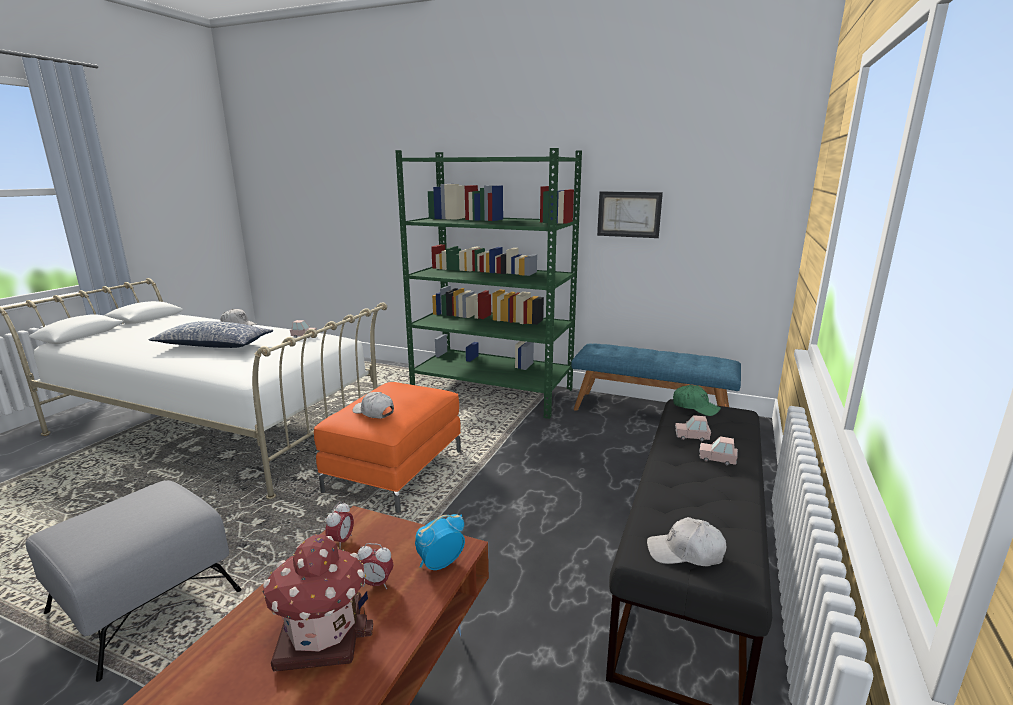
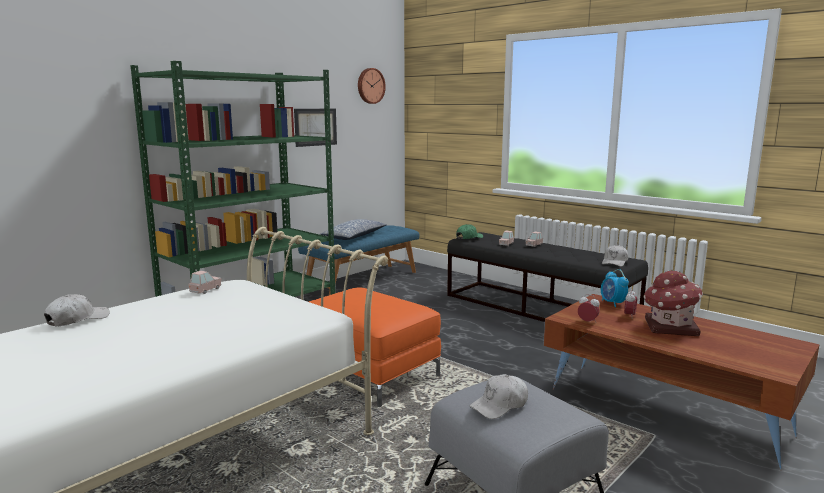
camera: 70 degrees left, 5 degrees down
(214, 346) = (173, 328): pillow -> pillow (355, 237)
(373, 412) = (391, 306): white cap -> white cap (500, 405)
(734, 161) = (370, 86): none -> wall clock

